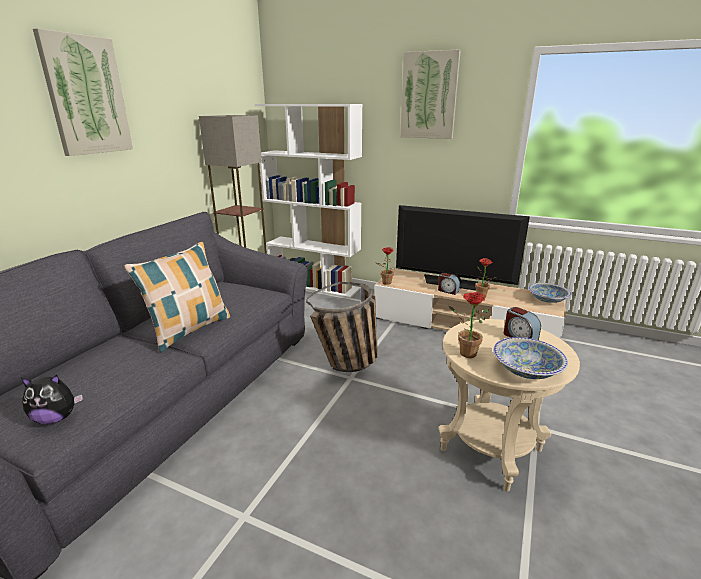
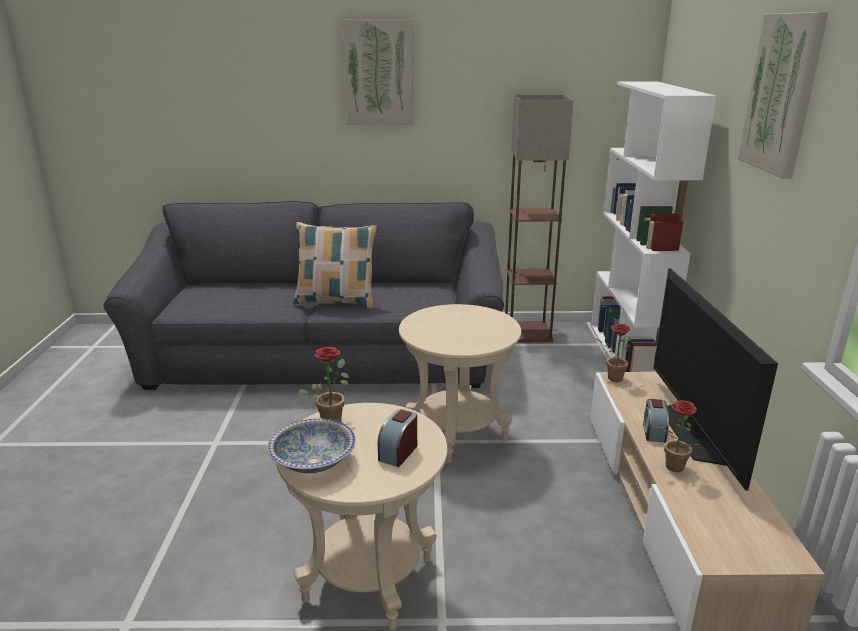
camera: 65 degrees right, 0 degrees up
(56, 418) = (198, 304): plush toy -> none
(348, 366) = (457, 433): basket -> beige side table
(547, 299) = (761, 547): bowl -> none

